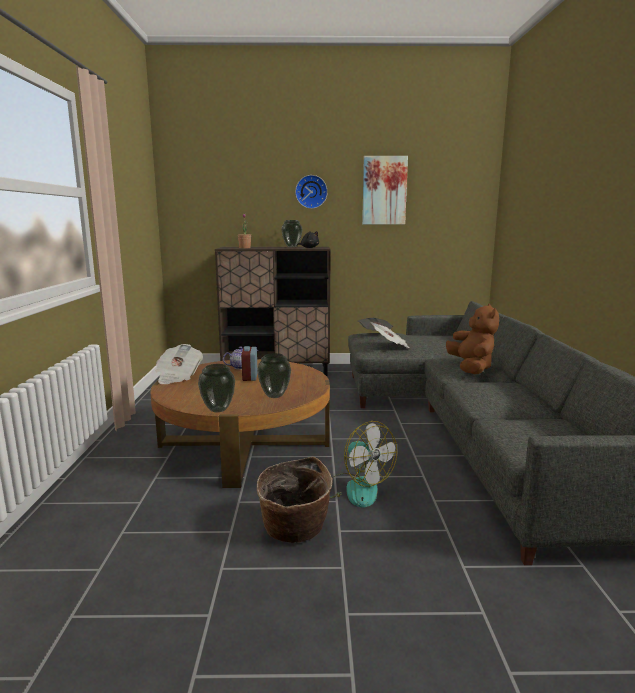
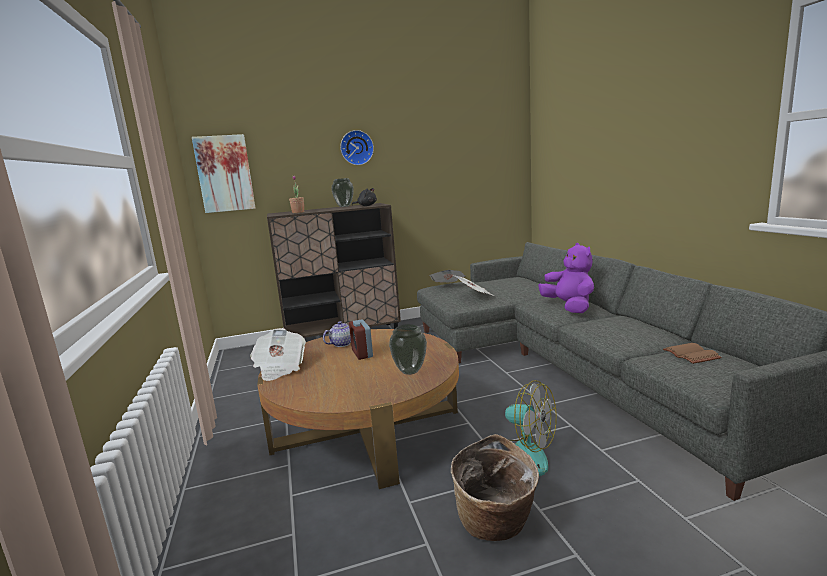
camera: 15 degrees left, 0 degrees up
(217, 409) = (362, 401): vase -> none
(384, 190) = (428, 142): picture -> picture (224, 174)
(471, 368) = (569, 307): brown plush toy -> purple plush toy
(536, 423) = (689, 354): none -> brown book

